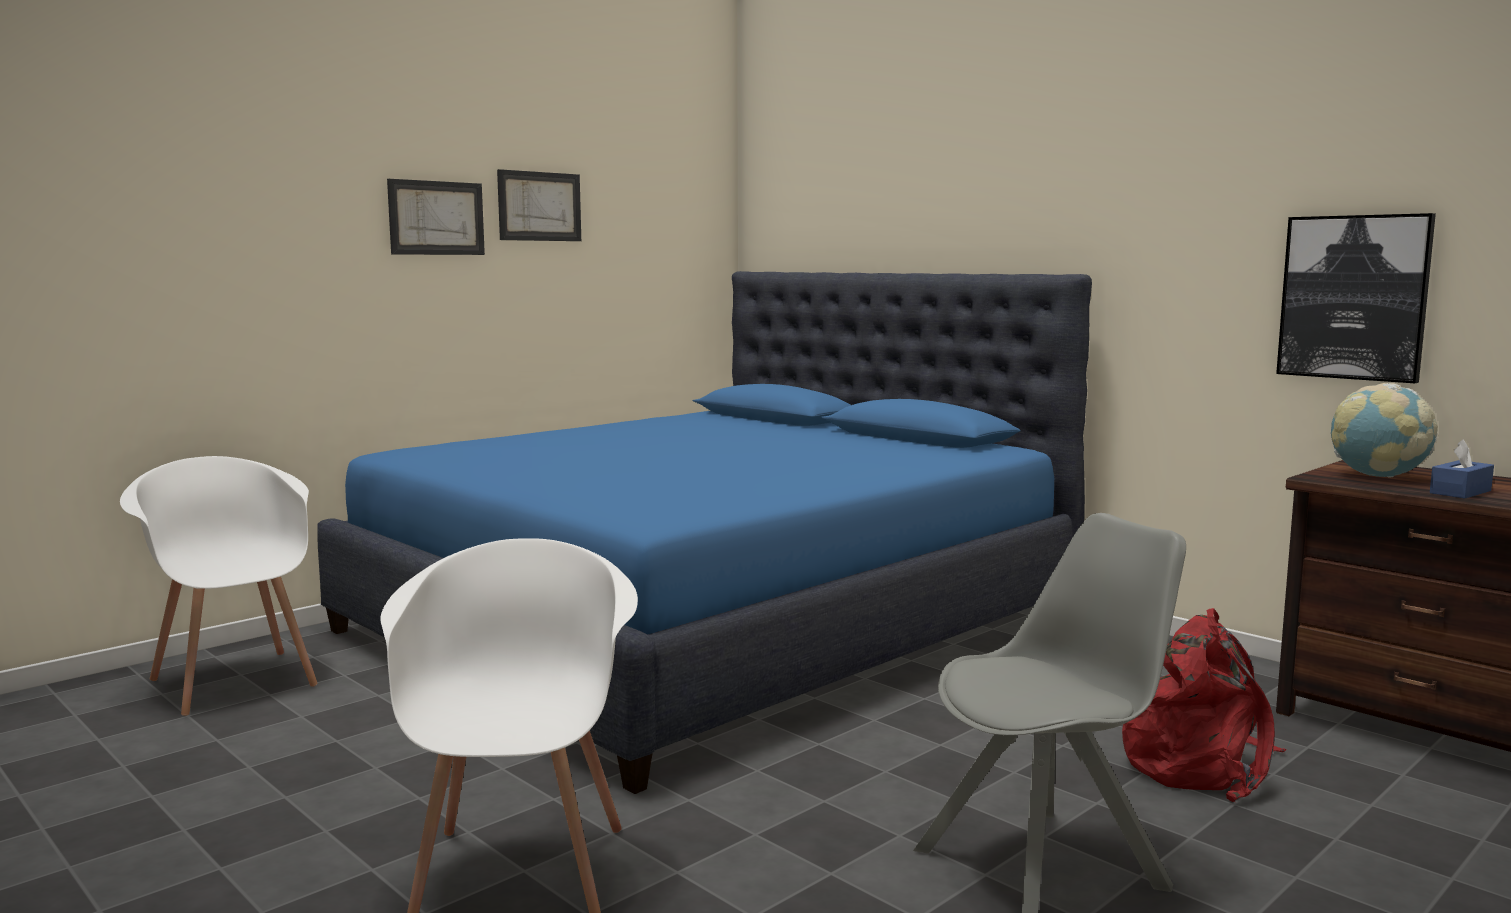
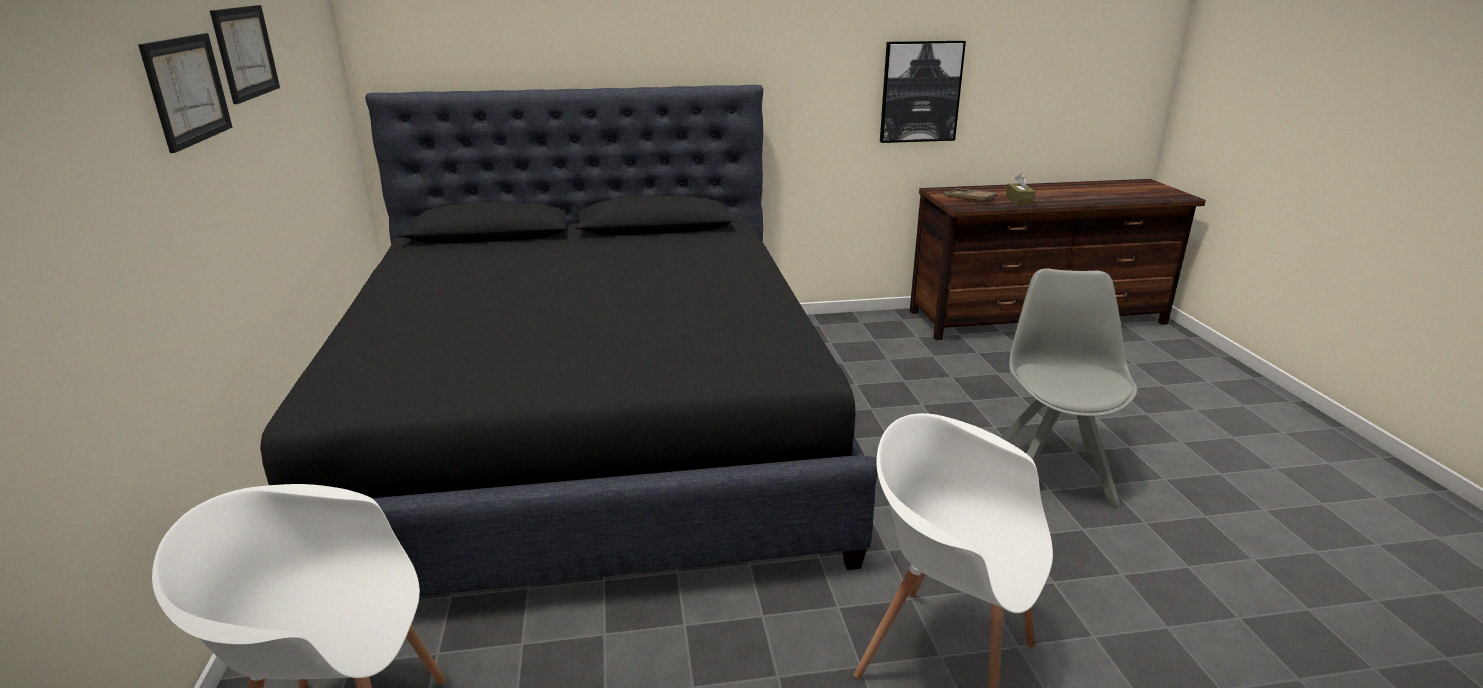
camera: 55 degrees left, 15 degrees up
(709, 623) = (589, 429): blue bed -> black bed
(1200, 764) = (974, 383): red backpack -> none
(1377, 476) = (970, 198): globe -> brown tray
(1460, 492) = (1019, 201): blue tissue box -> brown tissue box

